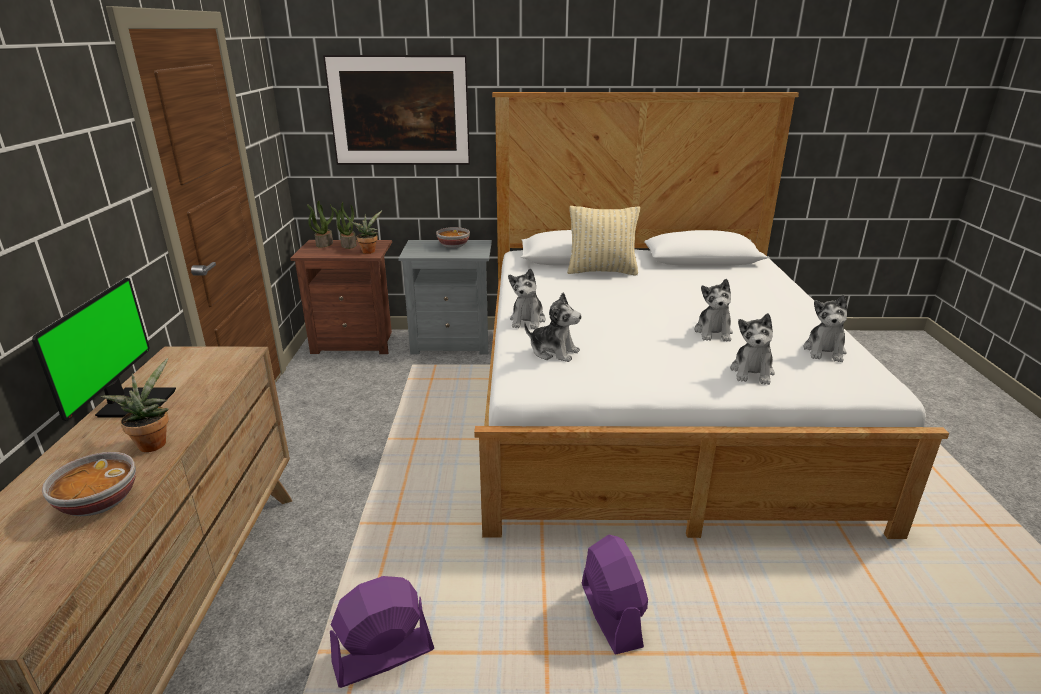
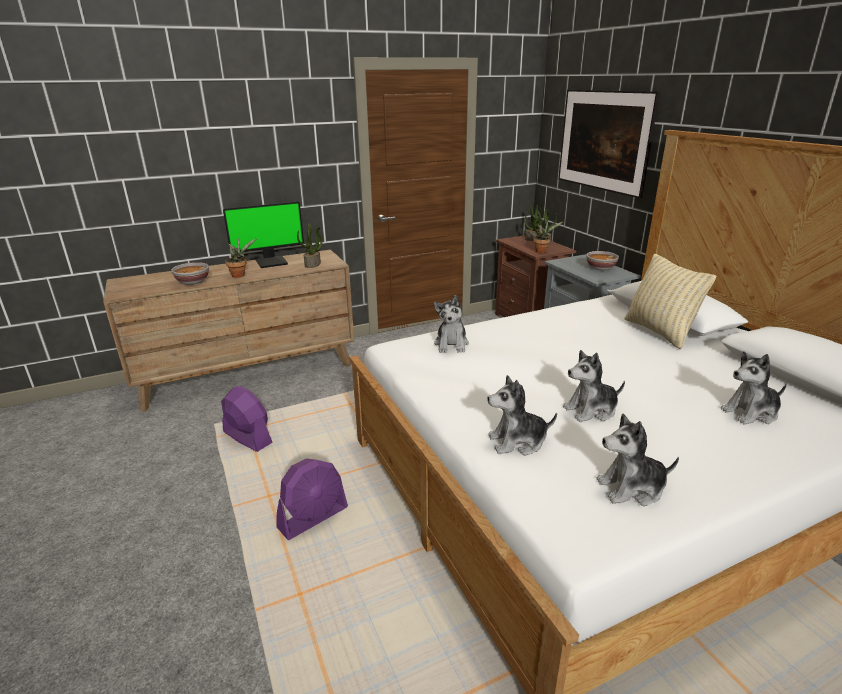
camera: 65 degrees right, 0 degrees up
(216, 370) = (313, 264): none -> potted plant
(527, 320) = (501, 325): plush toy -> plush toy (751, 413)

